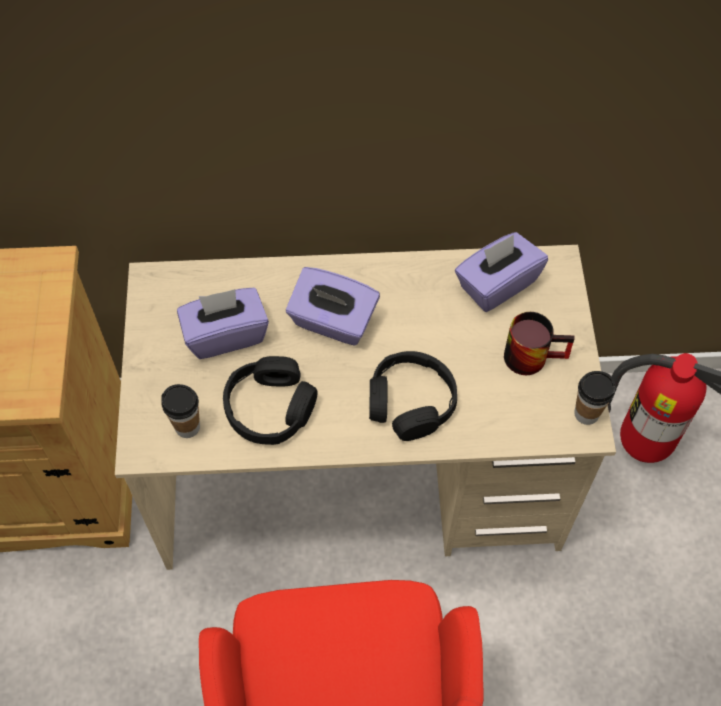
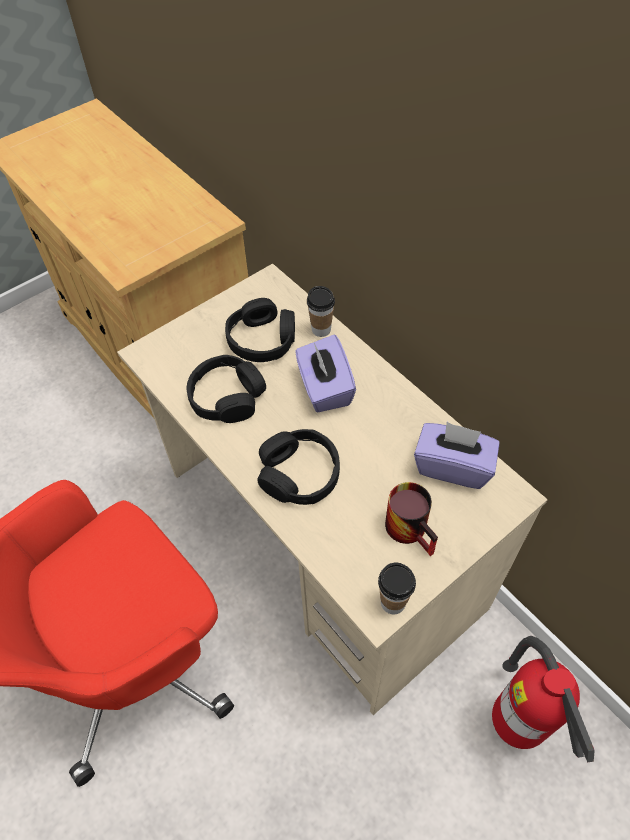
camera: 55 degrees right, 5 degrees down
(187, 427) = (178, 364): cup -> cup (321, 329)
(225, 334) = (262, 340): purple tissue box -> black headphones

